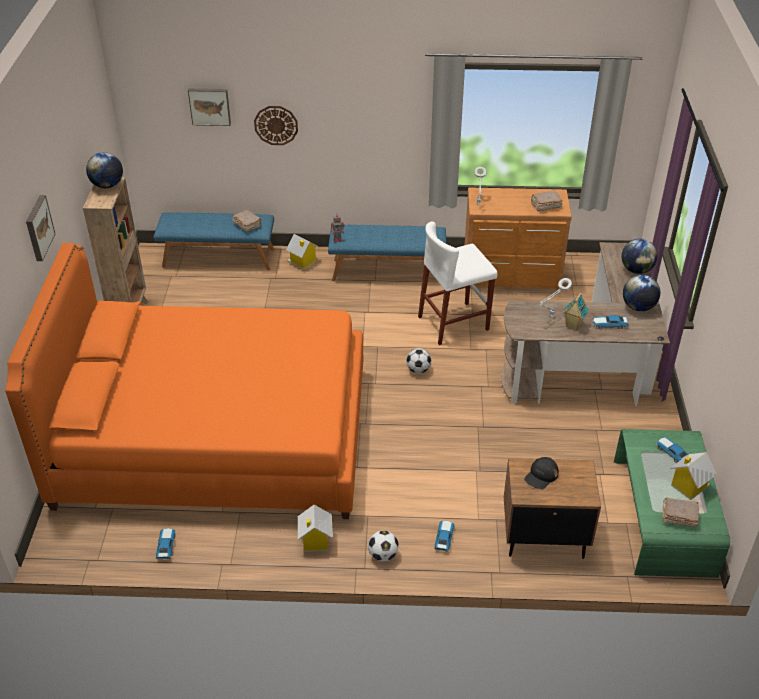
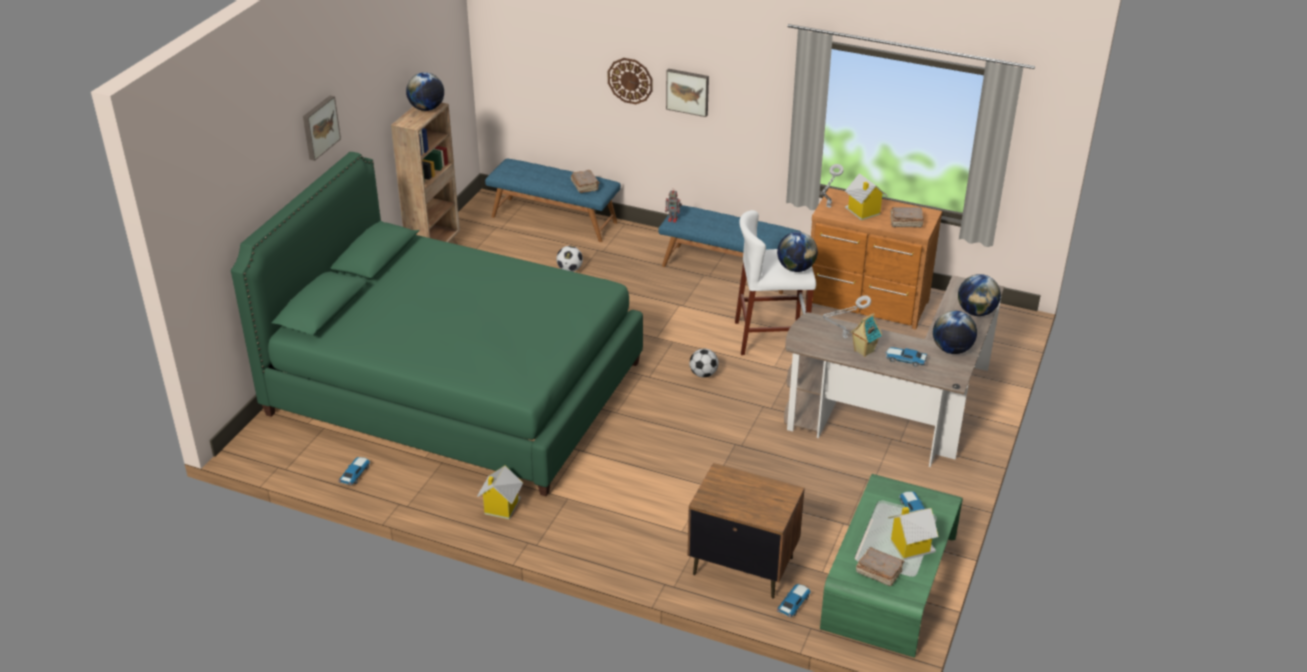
camera: 20 degrees right, 5 degrees down
(209, 106) = (564, 48): picture -> picture (688, 91)
(215, 437) = (456, 388): orange bed -> green bed
(302, 262) = (640, 241): toy house -> toy house (863, 212)
(383, 555) = (562, 538): football -> football (569, 270)
(444, 538) = (634, 539): toy car -> toy car (794, 603)
(477, 263) = (796, 268): none -> globe
(541, 475) = (737, 487): black cap -> none

